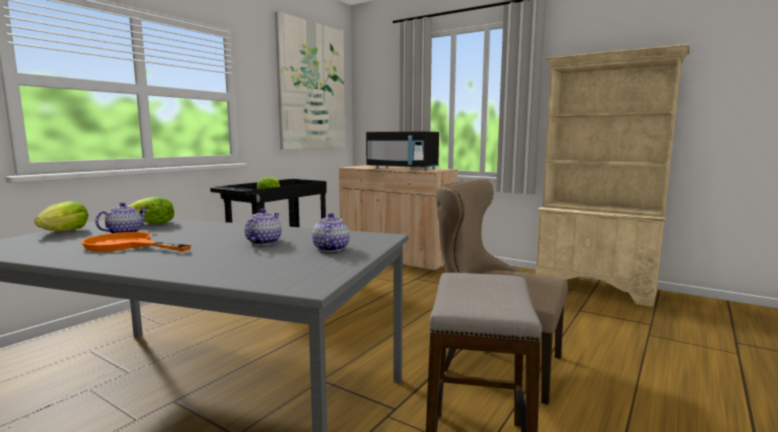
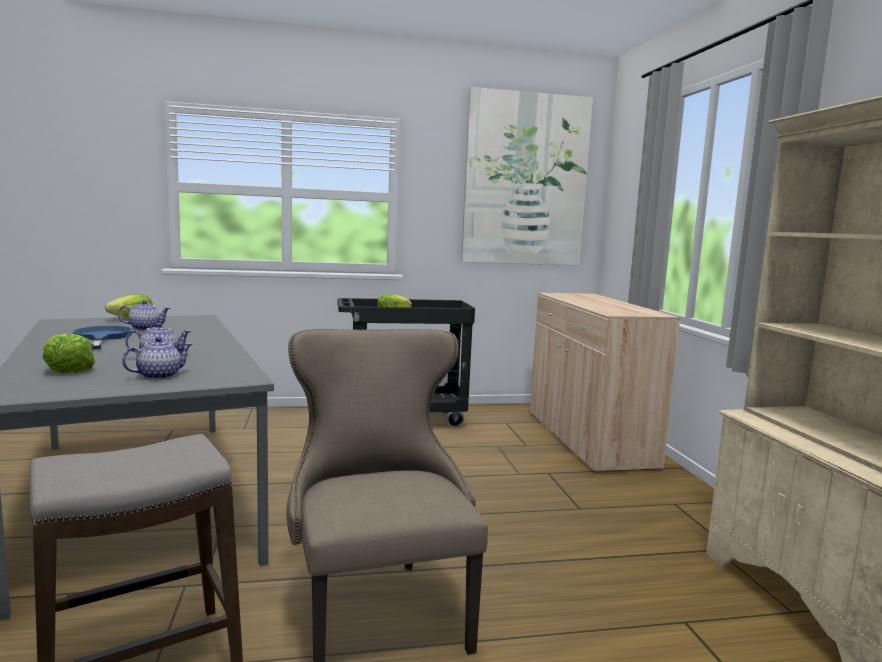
camera: 45 degrees right, 0 degrees up
(127, 245) = (102, 338): orange frying pan -> blue frying pan
(152, 223) = (191, 324): lettuce -> lettuce (68, 370)
(402, 169) = (598, 305): black microwave -> none

